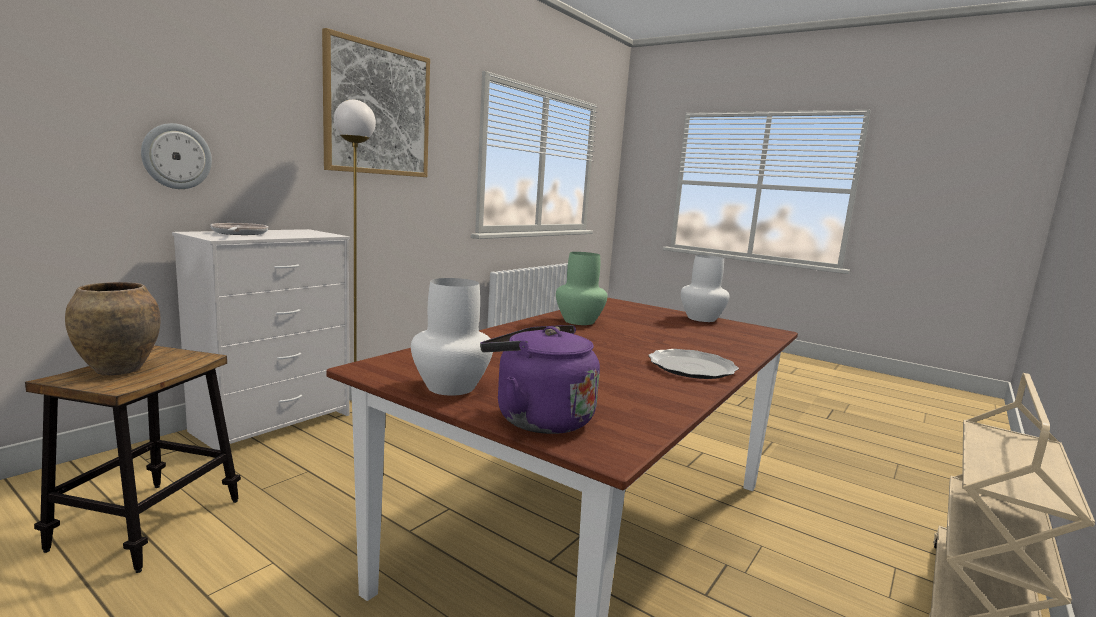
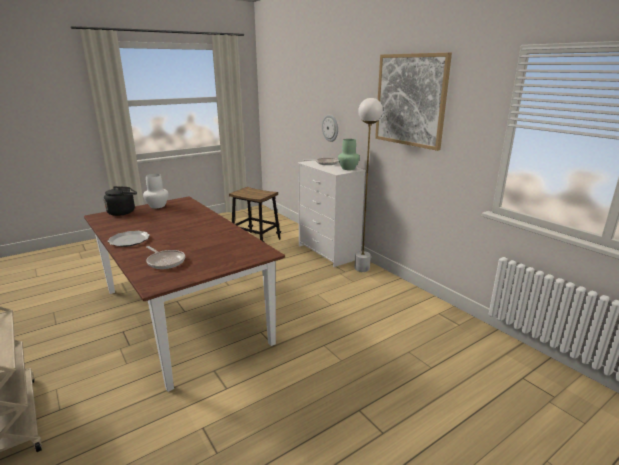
camera: 110 degrees right, 10 degrees up
(118, 370) = (253, 192): brown vase -> none
(538, 418) = (123, 212): purple kettle -> black kettle
(578, 321) = (220, 233): green vase -> green vase (348, 168)
(701, 318) = (203, 270): white vase -> none
(714, 335) = (165, 261): none -> frying pan

